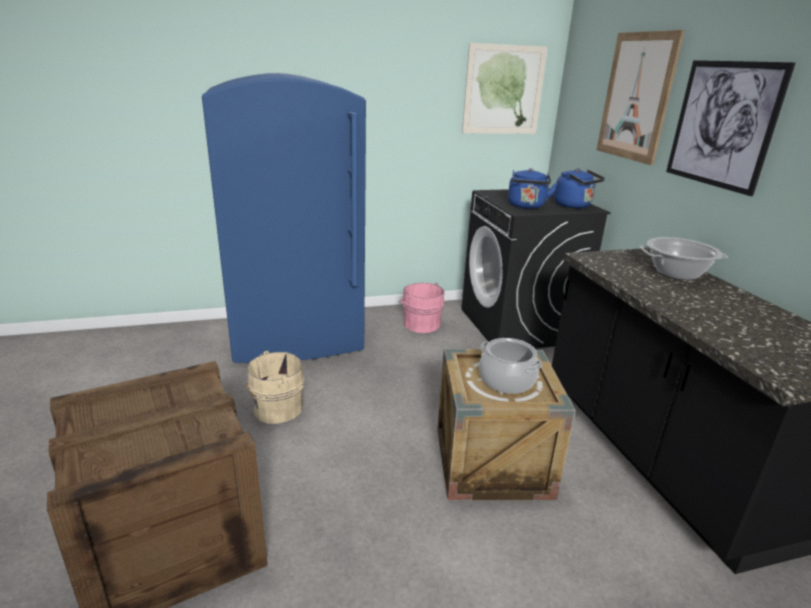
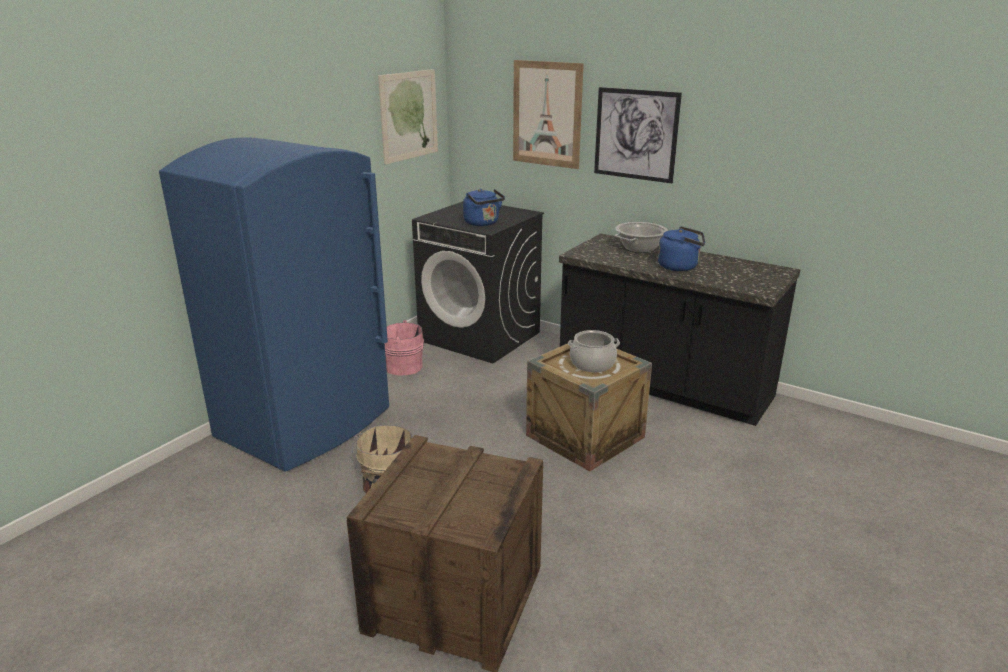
camera: 40 degrees left, 0 degrees up
(574, 206) = (512, 213): blue kettle -> blue kettle (680, 266)

